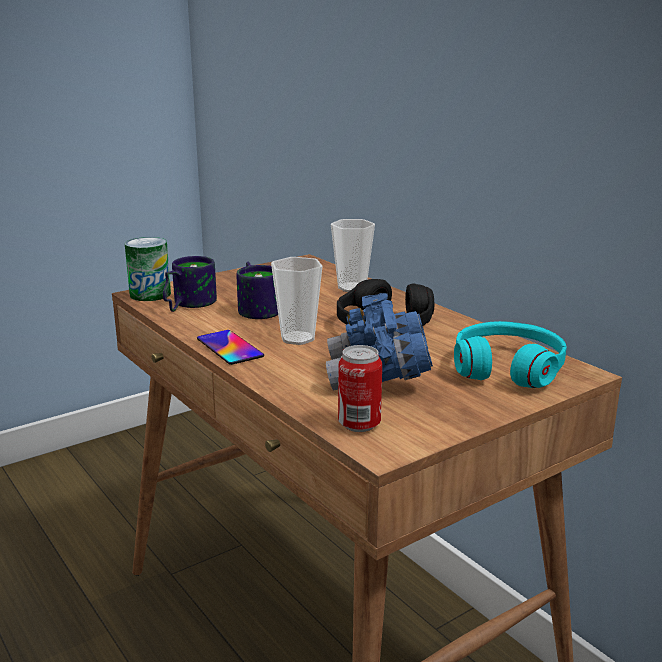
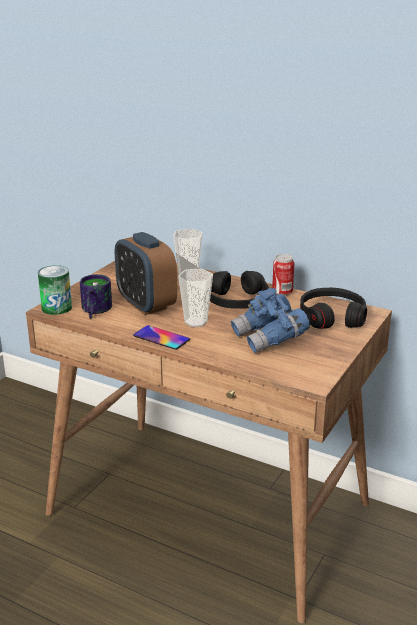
camera: 25 degrees left, 5 degrees up
(259, 308) = (146, 305): mug -> alarm clock
(359, 424) = (289, 370): can -> can (282, 292)
(507, 368) = (332, 317): turquoise headphones -> black headphones

